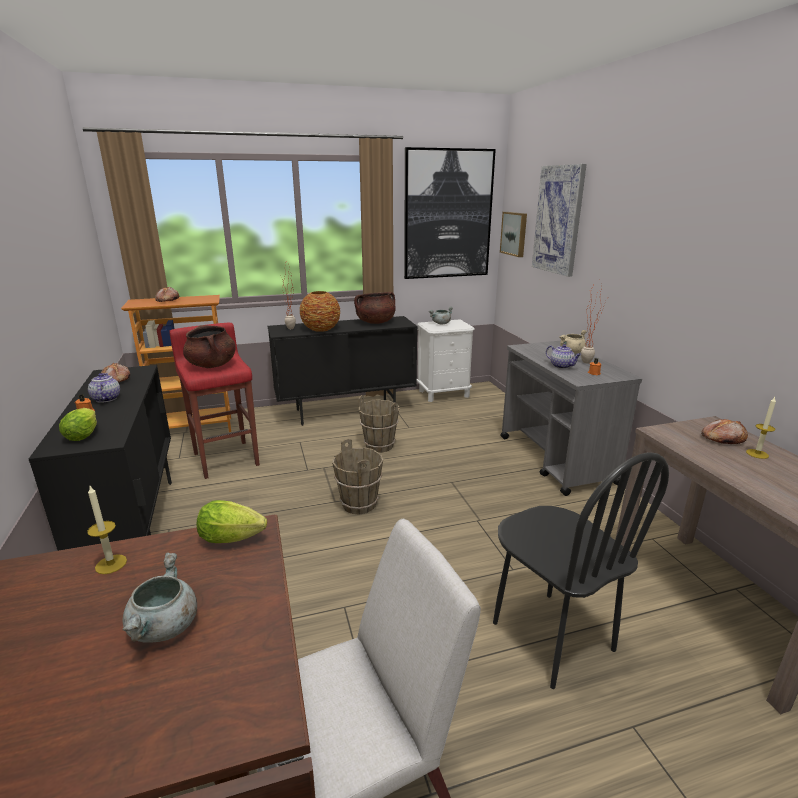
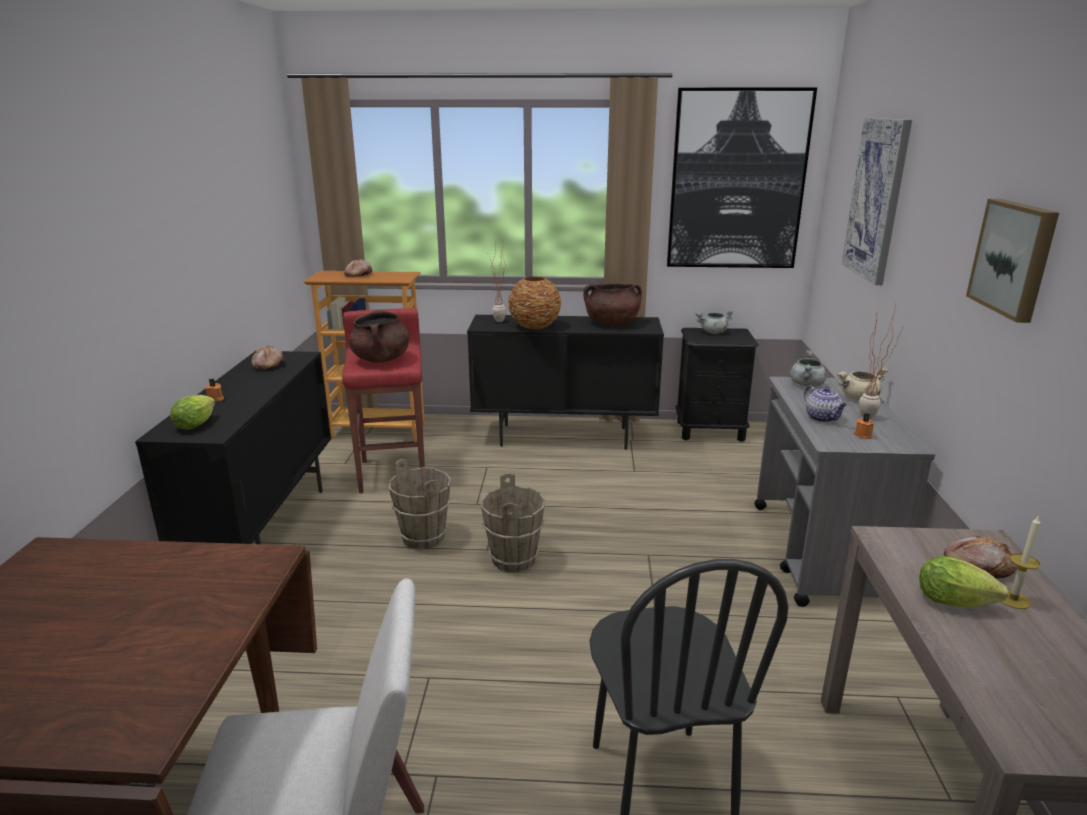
camera: 20 degrees right, 0 degrees up
(106, 398) = (244, 386): teapot -> none
(111, 564) = (124, 562): candle -> none
(165, 628) = (124, 634): grey cooking pot -> grey cooking pot (807, 385)
(235, 538) = (246, 563): lettuce -> lettuce (958, 603)
(379, 446) = (581, 489): brown bucket -> brown bucket (424, 537)
(444, 393) = (710, 431): white nightstand -> black nightstand
(514, 233) = (832, 212): picture -> picture (1014, 258)

